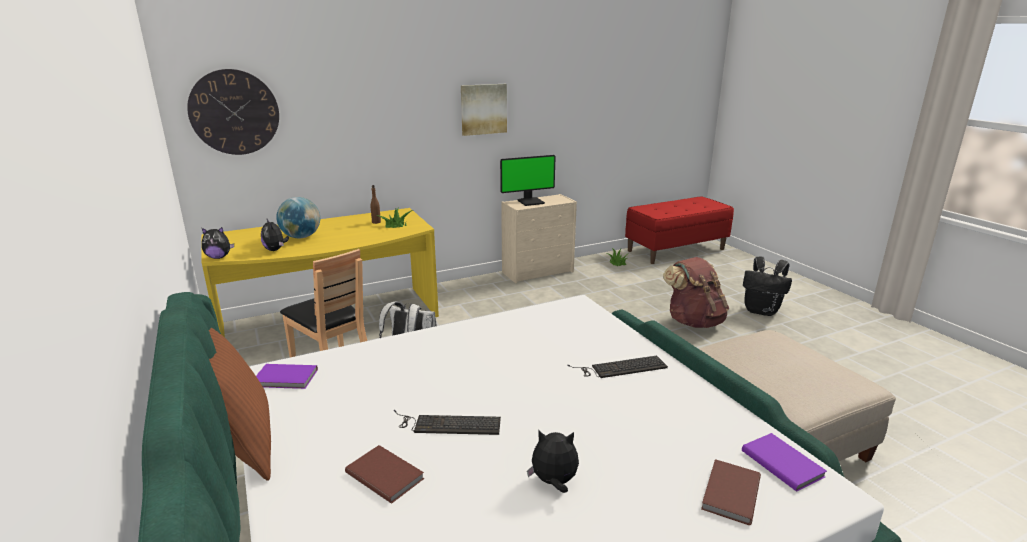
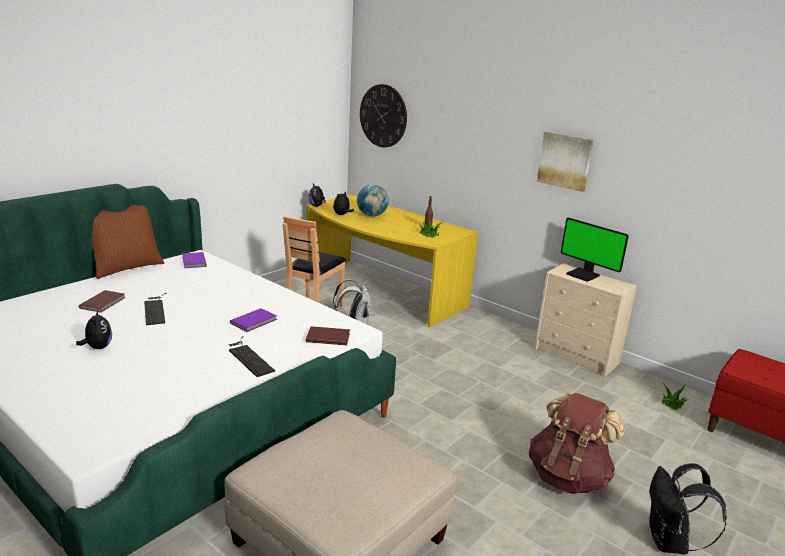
camera: 65 degrees right, 0 degrees up
(729, 493) = (87, 408): brown book -> brown book (327, 337)
(782, 462) = (125, 431): purple book -> purple book (255, 321)

